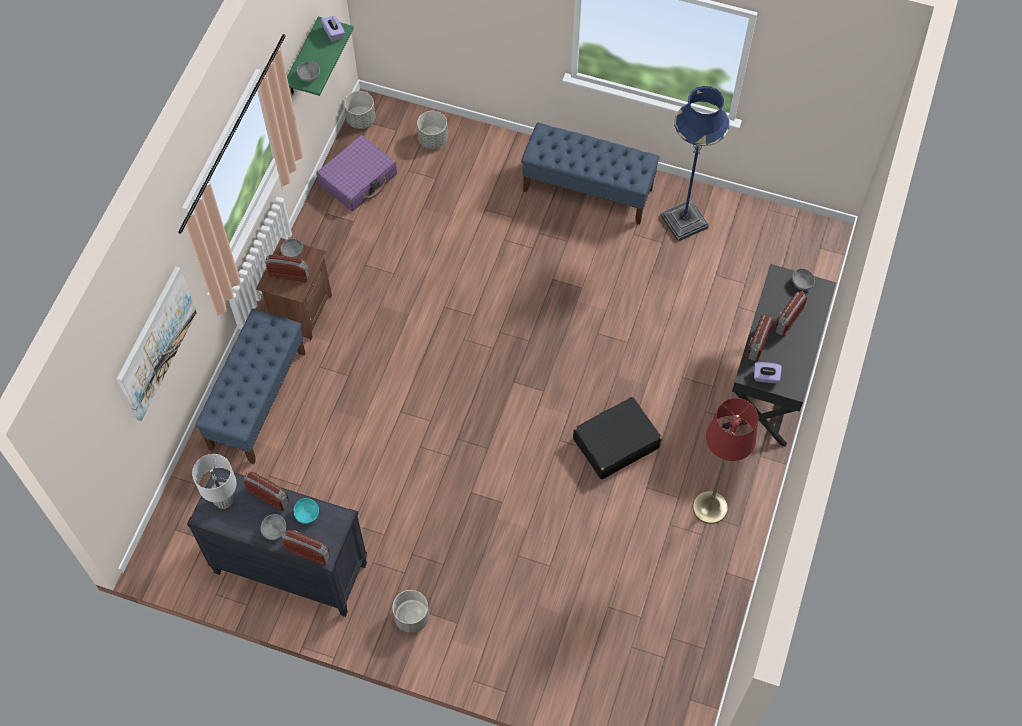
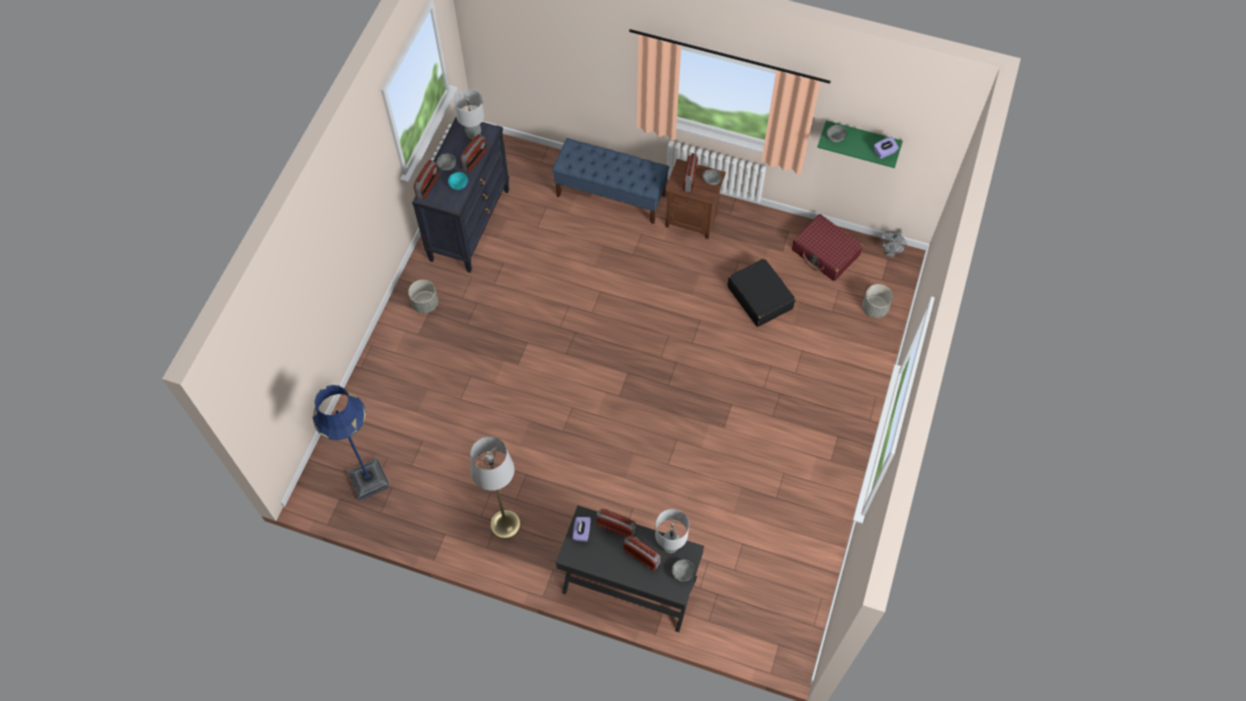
camera: 90 degrees right, 0 degrees up
(155, 343) = (581, 64): picture -> none
(358, 180) = (825, 253): purple suitcase -> red suitcase
(361, 119) = (890, 252): grey planter -> grey fan
(588, 190) = (830, 435): blue bench -> none
(615, 443) = (568, 451): black suitcase -> black suitcase (760, 297)
(683, 222) = (801, 518): blue floor lamp -> blue floor lamp (369, 480)
(710, 507) = (505, 524): red floor lamp -> grey floor lamp
(773, 294) = (670, 546): none -> grey table lamp

